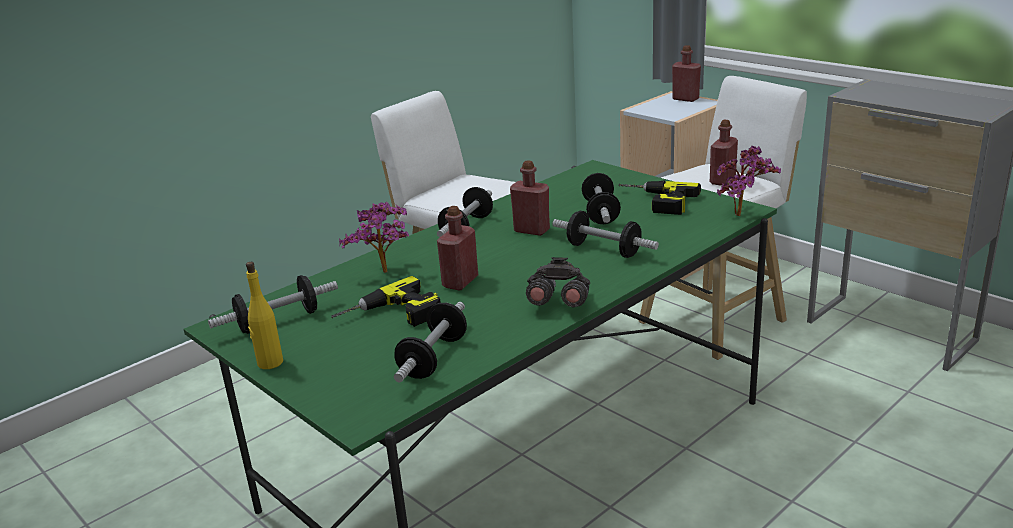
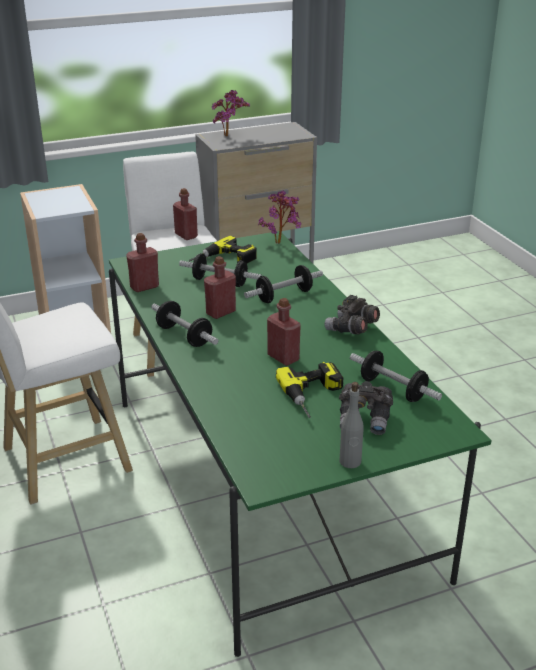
camera: 70 degrees left, 5 degrees up
(270, 363) = (350, 462): yellow bottle -> grey bottle
(278, 321) = (279, 450): dumbbell -> none
(356, 354) = (365, 420): none -> grey binoculars
(385, 274) = (237, 387): potted plant -> potted plant (229, 136)
(685, 99) = (50, 193): red bottle -> red bottle (144, 287)

